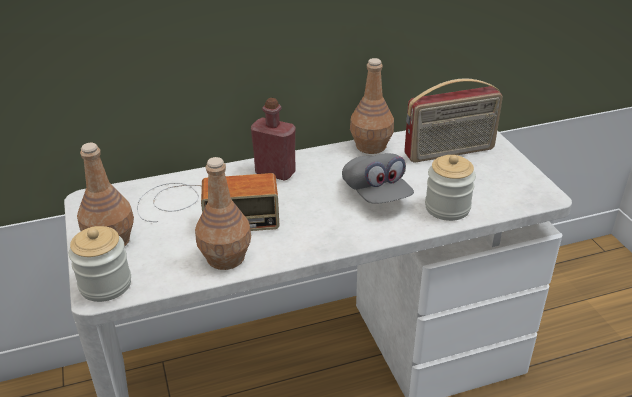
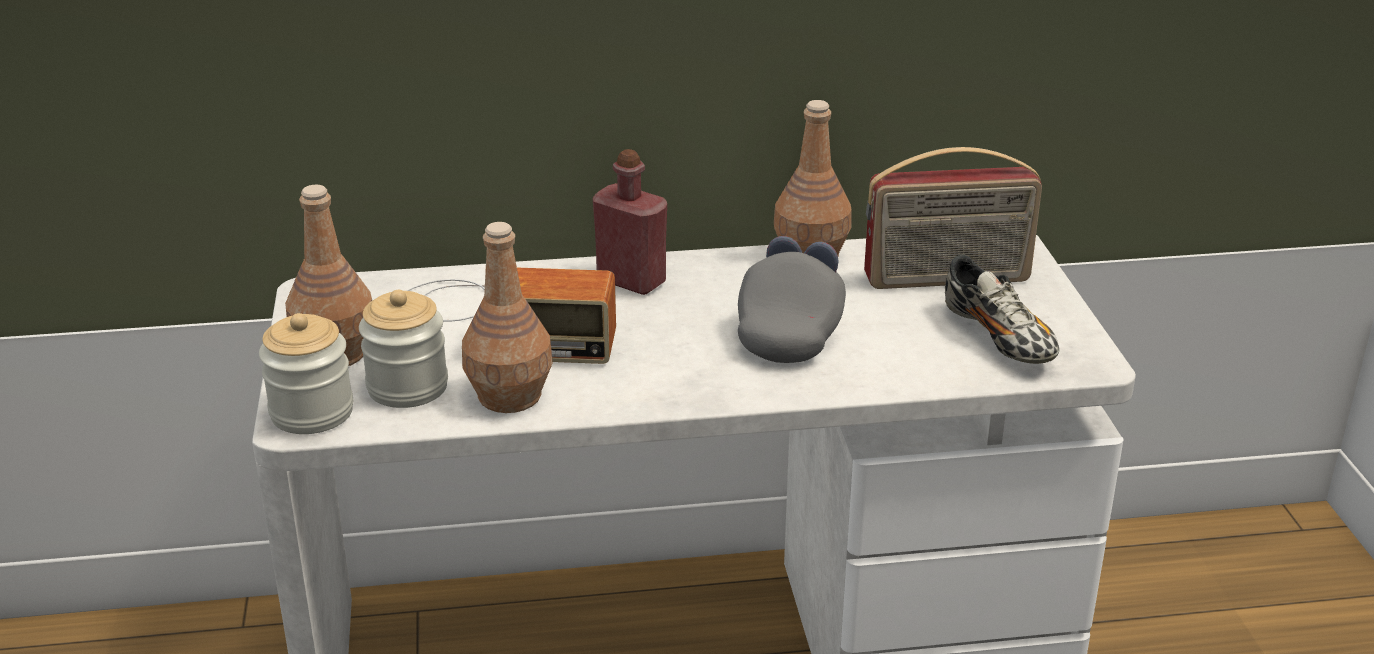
camera: 10 degrees right, 5 degrees down
(376, 194) = (792, 330): grey cap -> grey cap turned 150 degrees counterclockwise
(447, 208) = (906, 363): jar -> jar (407, 387)
(491, 186) = (999, 338): none -> shoe

